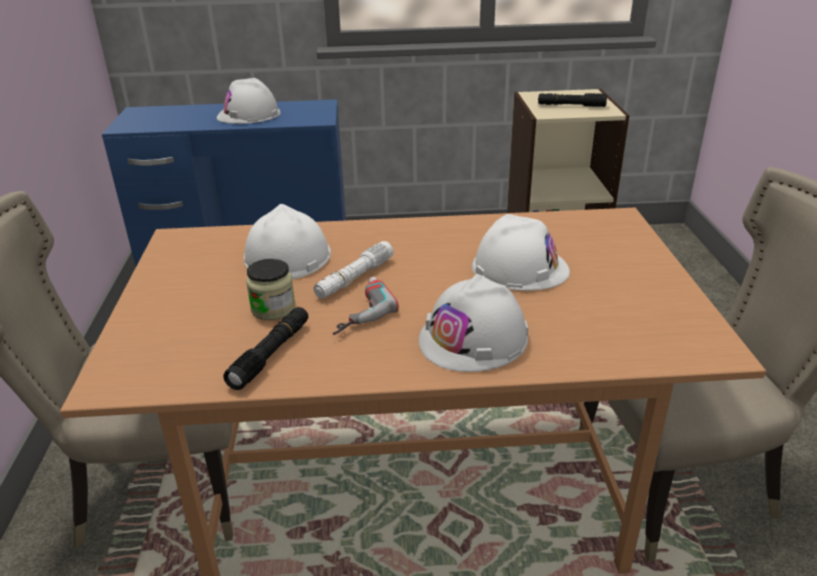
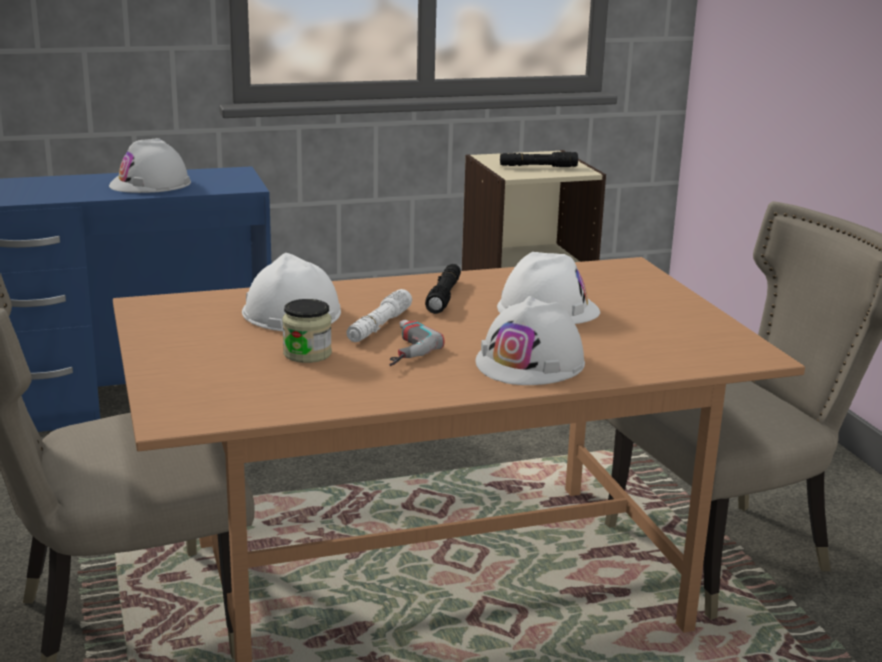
camera: 15 degrees left, 10 degrees down
(271, 354) = (331, 387): black flashlight -> black flashlight (444, 296)

